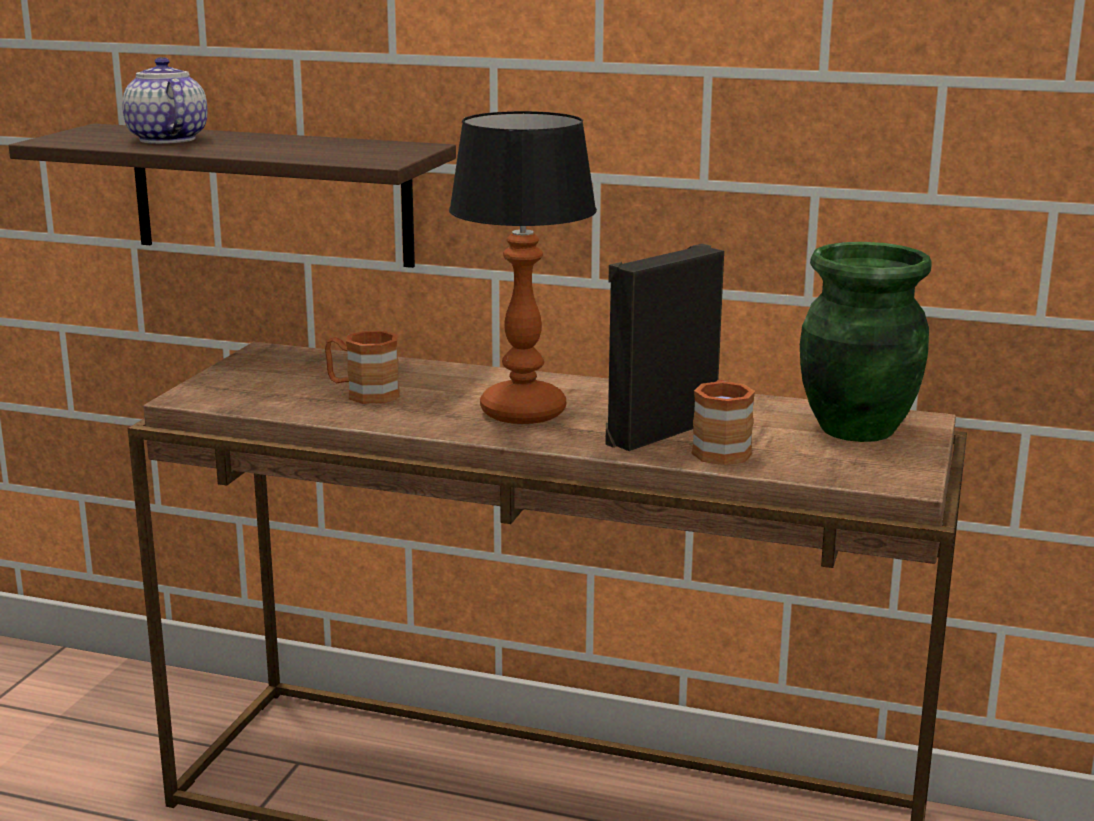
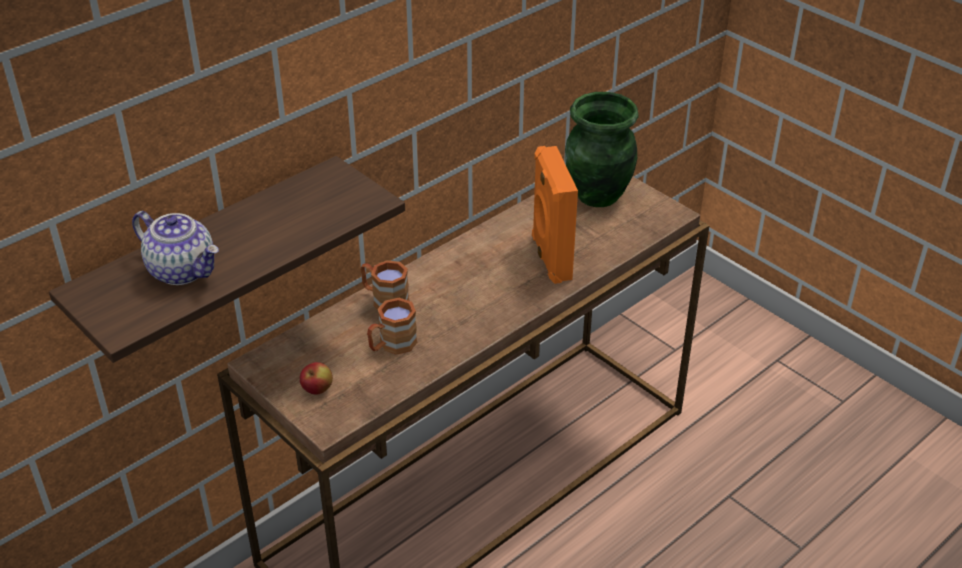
camera: 60 degrees left, 20 degrees up
(166, 139) = (183, 270): teapot -> teapot turned 150 degrees counterclockwise
(245, 381) = (317, 390): none -> apple
(521, 411) = (478, 294): table lamp -> none
(658, 431) = (549, 258): black speaker -> orange speaker
(720, 449) = (590, 249): brown mug -> brown mug (384, 300)

